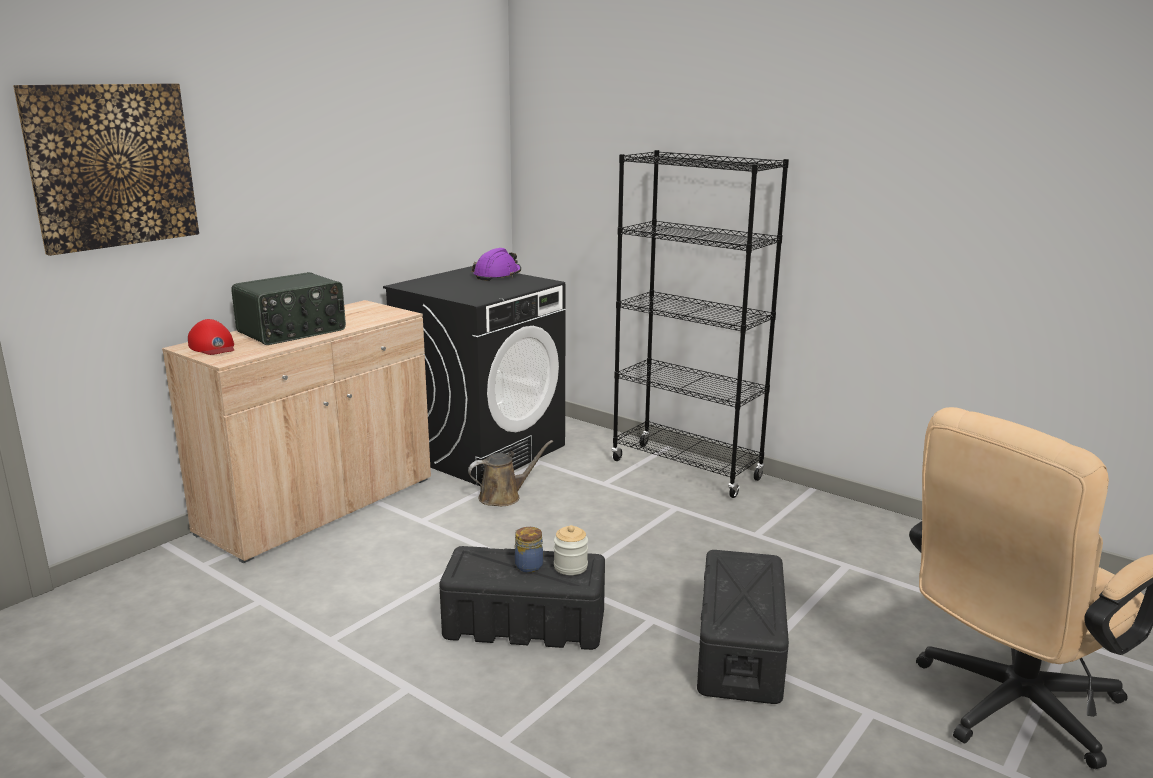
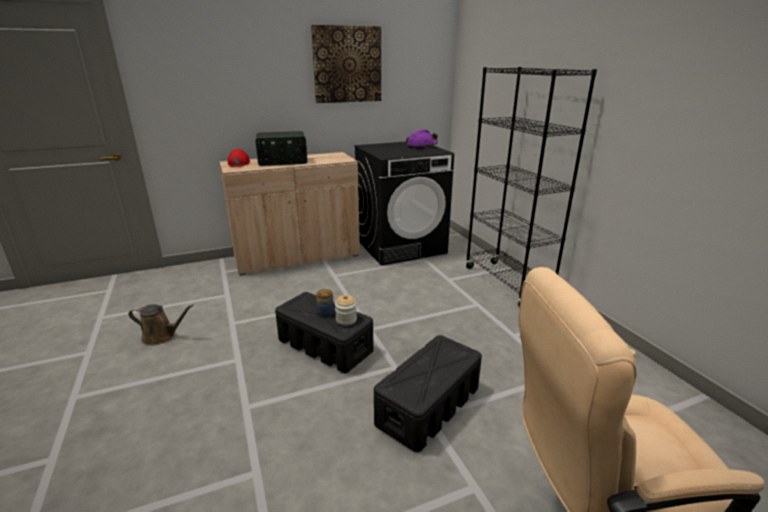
camera: 30 degrees right, 5 degrees up
(112, 166) = (193, 63): picture -> picture (347, 65)
(503, 496) = (386, 273): brown watering can -> brown watering can (161, 336)

